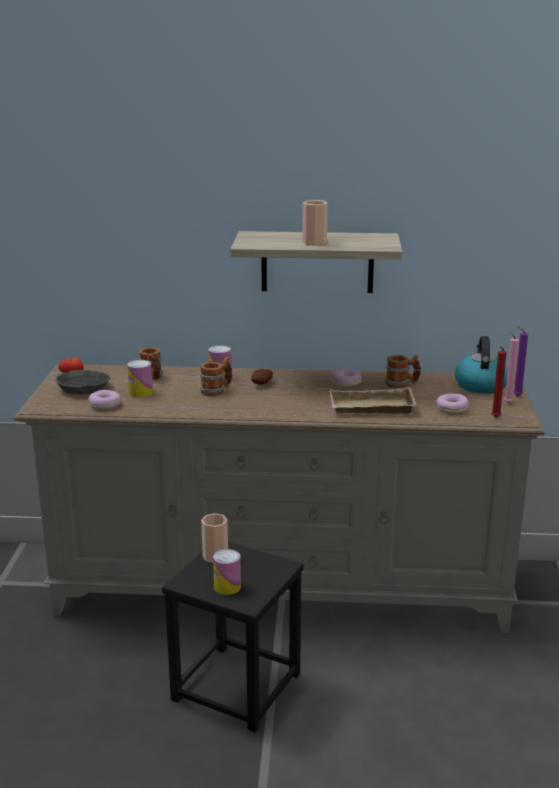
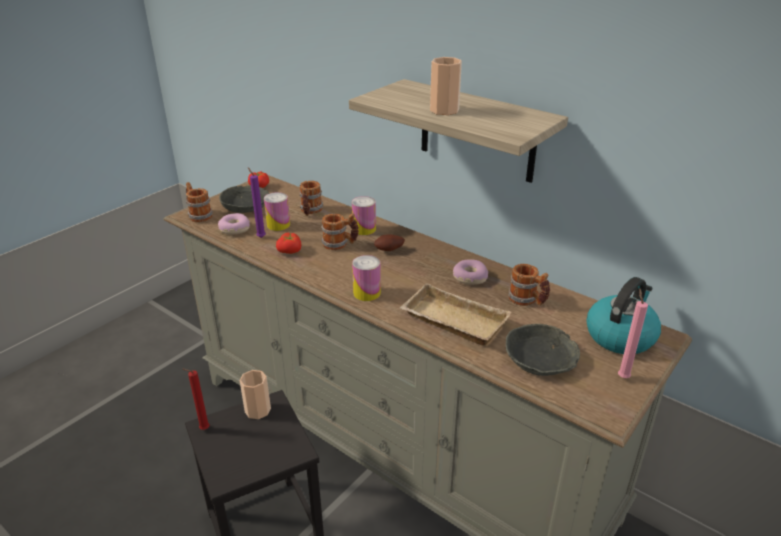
camera: 35 degrees right, 10 degrees up
(50, 405) = (198, 215): none -> mug
(183, 405) = (290, 251): none -> tomato
(227, 587) = (229, 450): can -> can (367, 293)
(451, 409) = (540, 359): donut -> grey bowl
(495, 418) = (577, 395): red candle -> red candle (203, 429)
(515, 396) = (647, 370): purple candle -> purple candle (260, 237)

